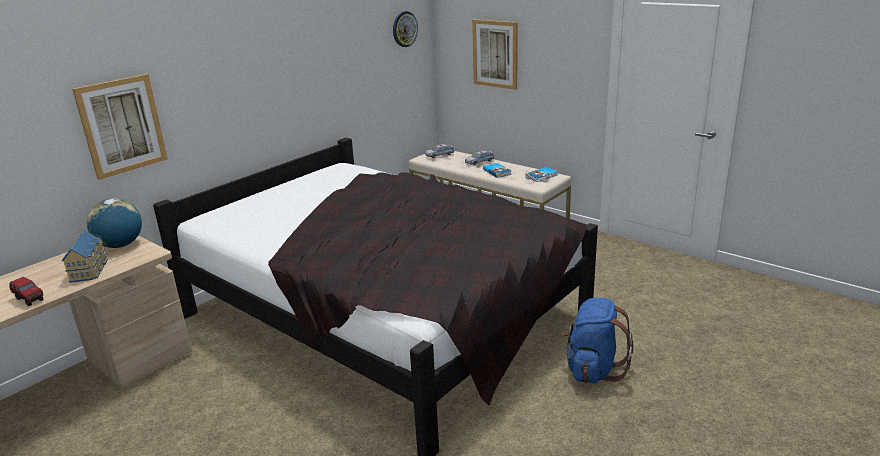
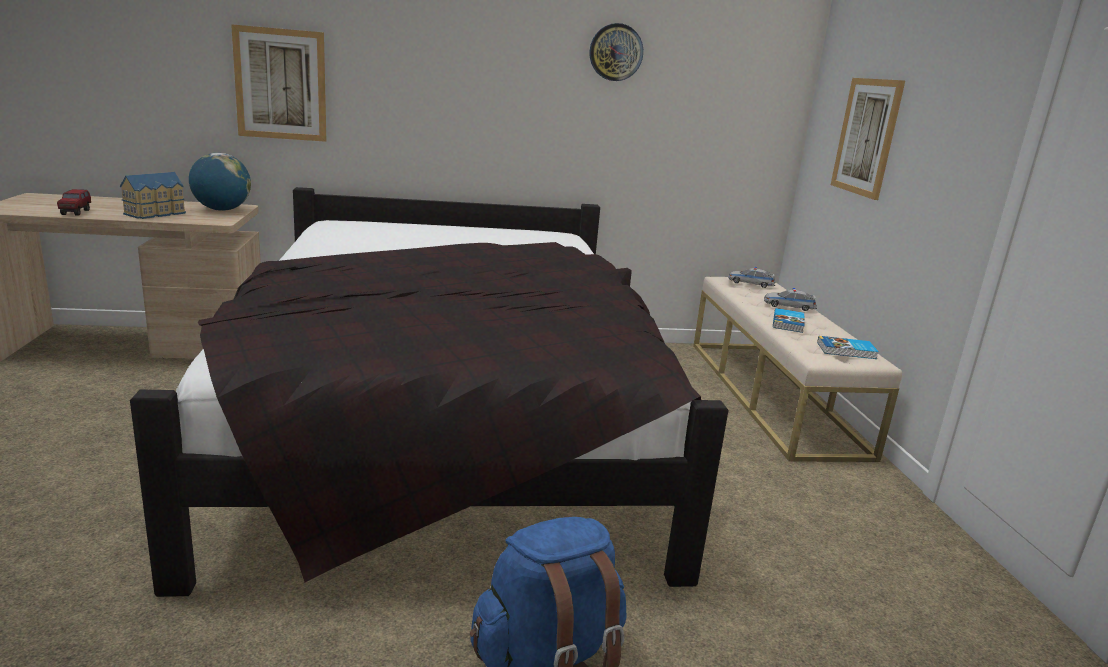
camera: 40 degrees right, 5 degrees down
(404, 29) = (750, 80): wall clock -> wall clock (616, 52)

